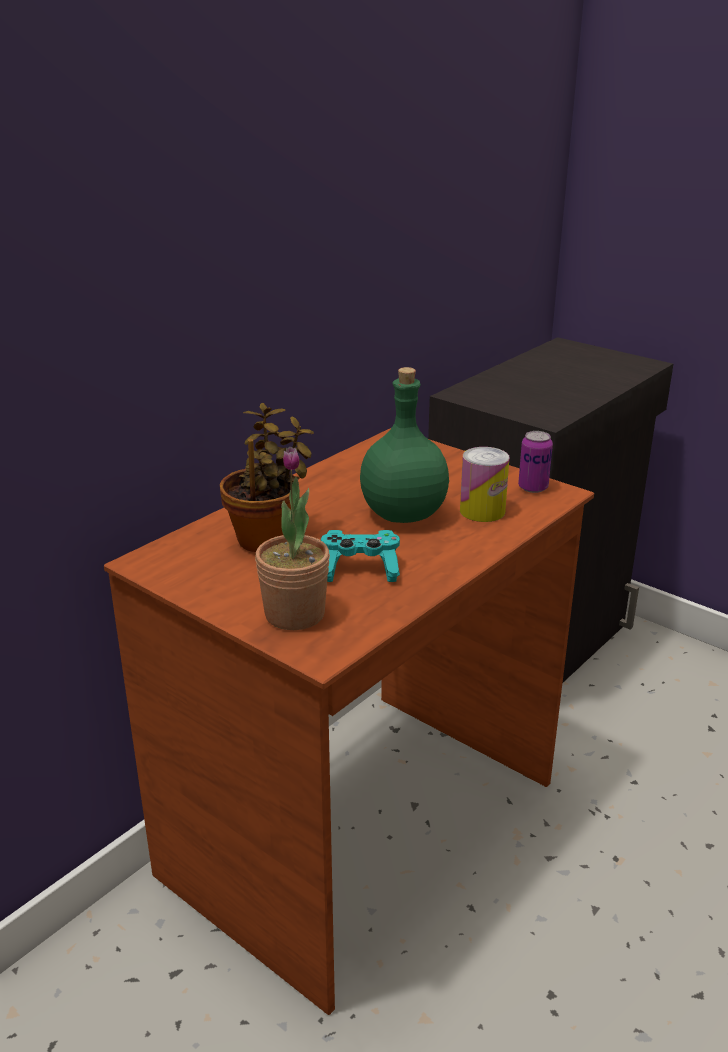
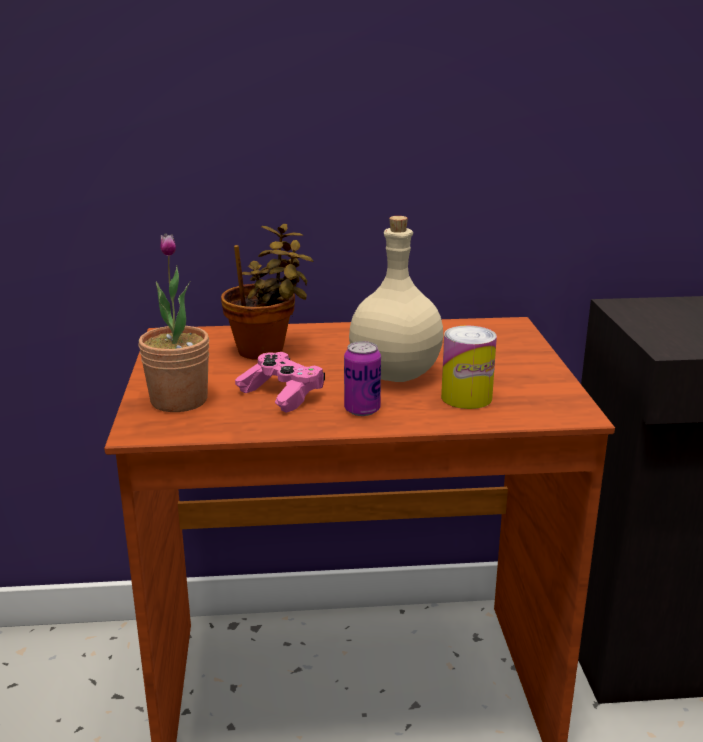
camera: 45 degrees right, 5 degrees down
(360, 569) = (281, 394): turquoise game controller -> pink game controller
(403, 515) = (394, 375): green bottle -> beige bottle
(533, 487) = (555, 399): can -> can (362, 410)

